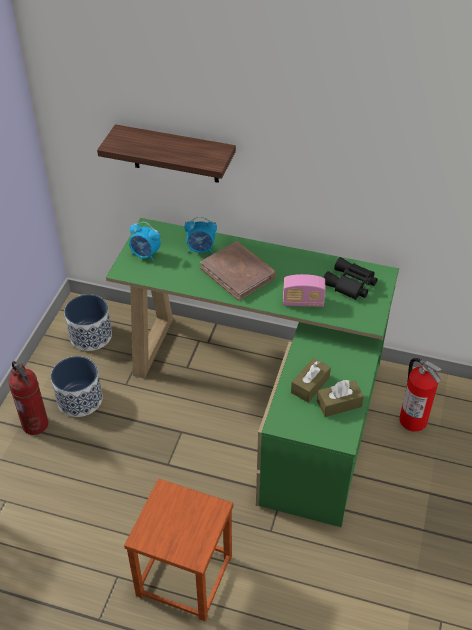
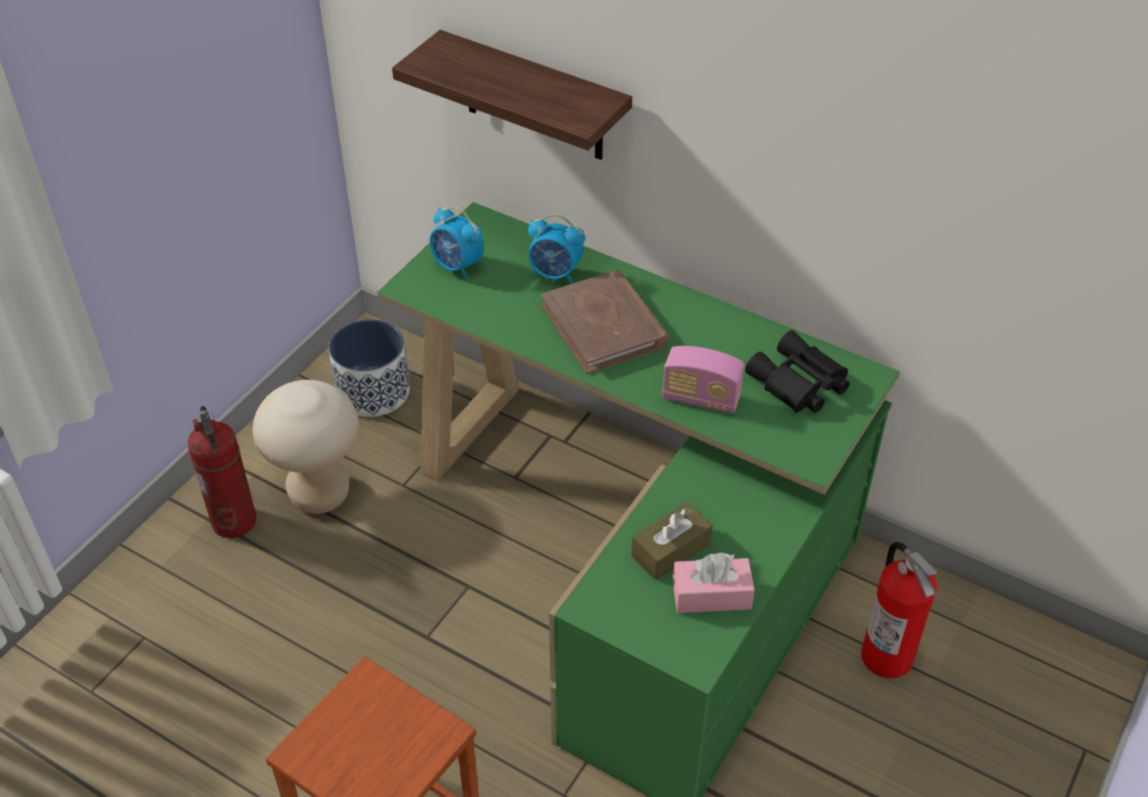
camera: 15 degrees right, 0 degrees up
(80, 399) = (319, 494): planter -> beige stool
(339, 404) = (711, 595): brown tissue box -> pink tissue box

